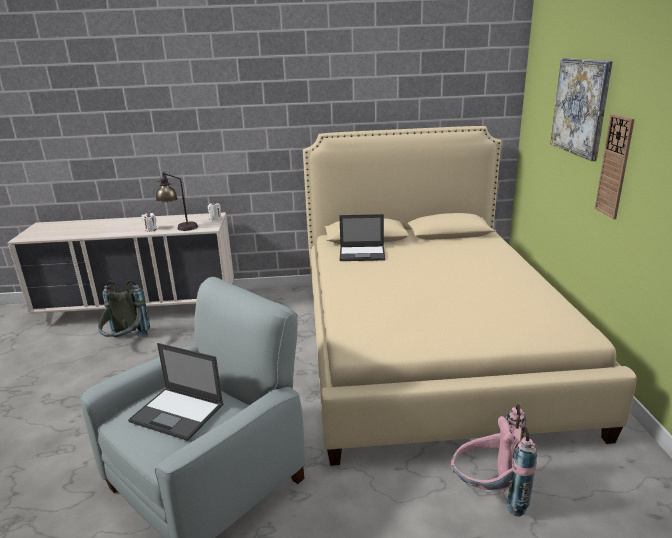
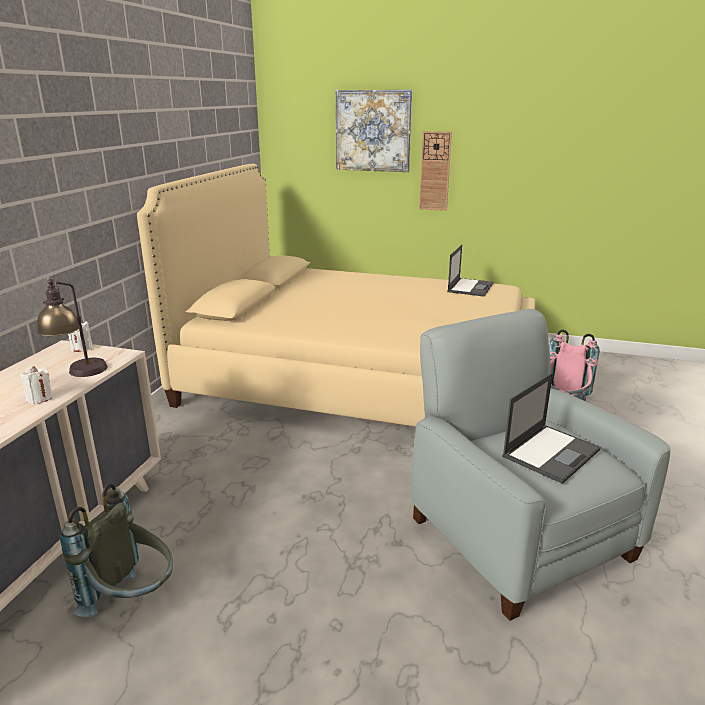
camera: 70 degrees left, 0 degrees up
(362, 254) = (280, 315): laptop -> laptop (470, 287)

